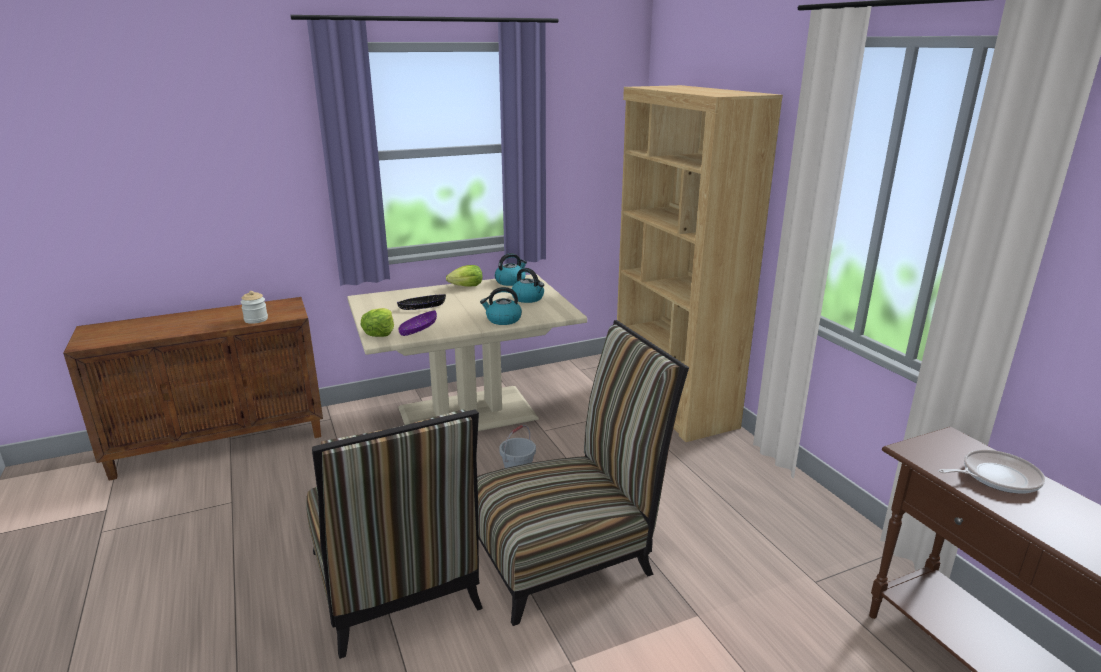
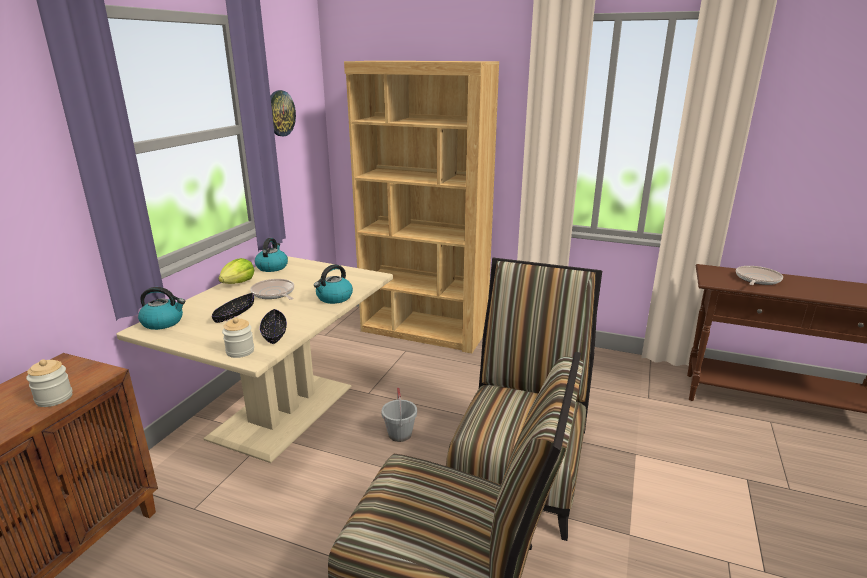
camera: 45 degrees left, 0 degrees up
(379, 333) = (240, 351): lettuce -> jar
(418, 329) = (274, 333): purple bowl -> black bowl
(472, 302) = (274, 293): none -> frying pan
(528, 298) = (318, 275): kettle -> kettle (163, 322)
(569, 135) = (280, 113): none -> wall clock

